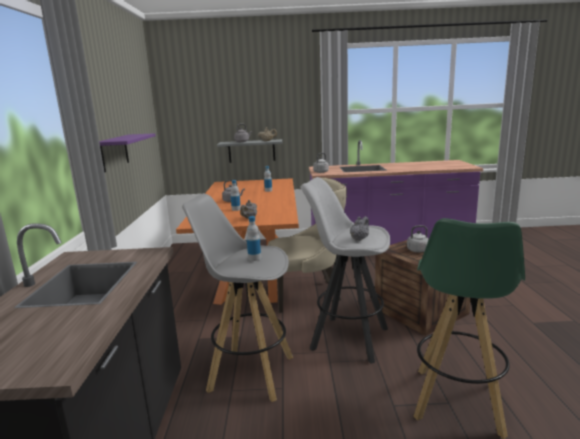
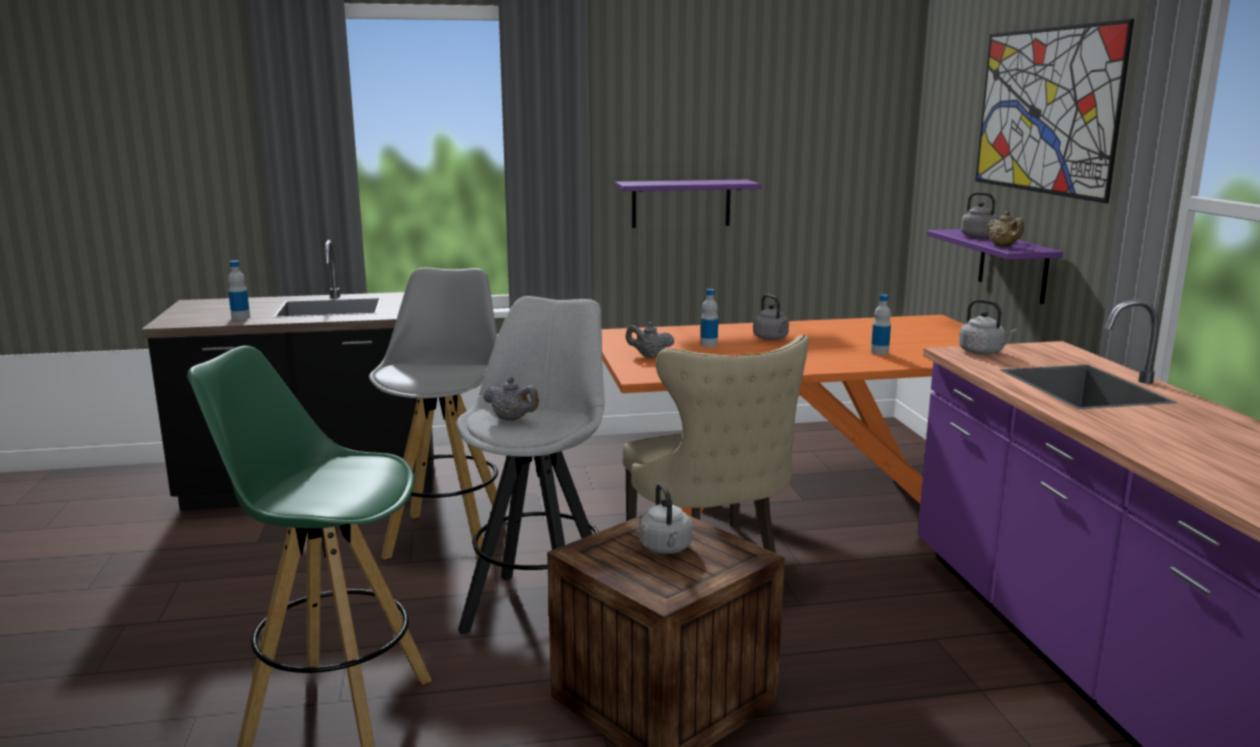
camera: 80 degrees right, 0 degrees up
(251, 151) = (1013, 265): grey shelf -> purple shelf
(254, 258) = (442, 371): bottle -> bottle (240, 318)
(257, 89) = (1045, 111): none -> picture

